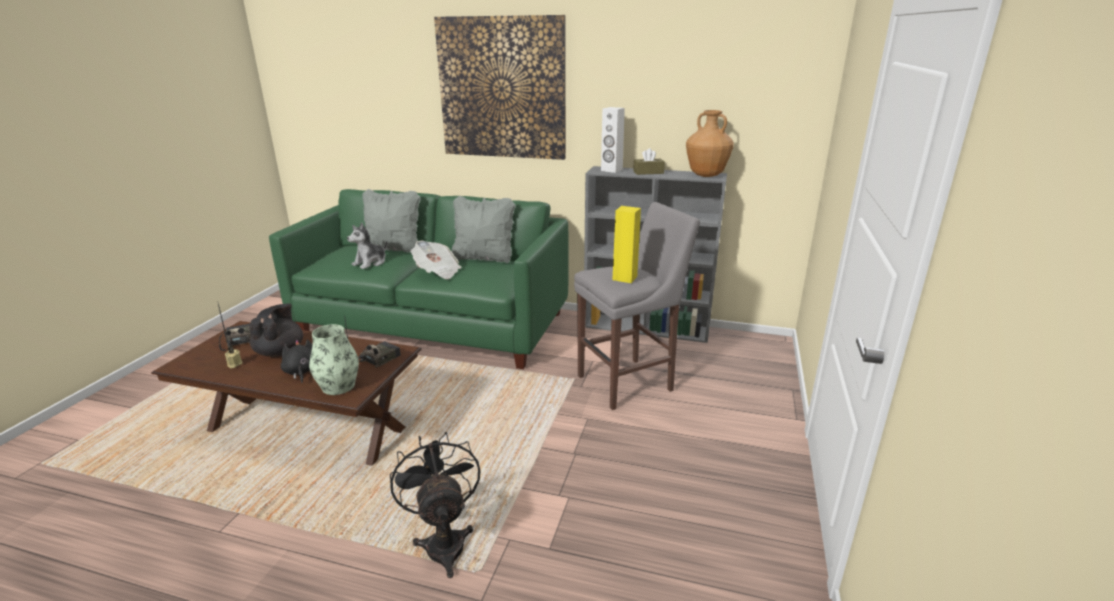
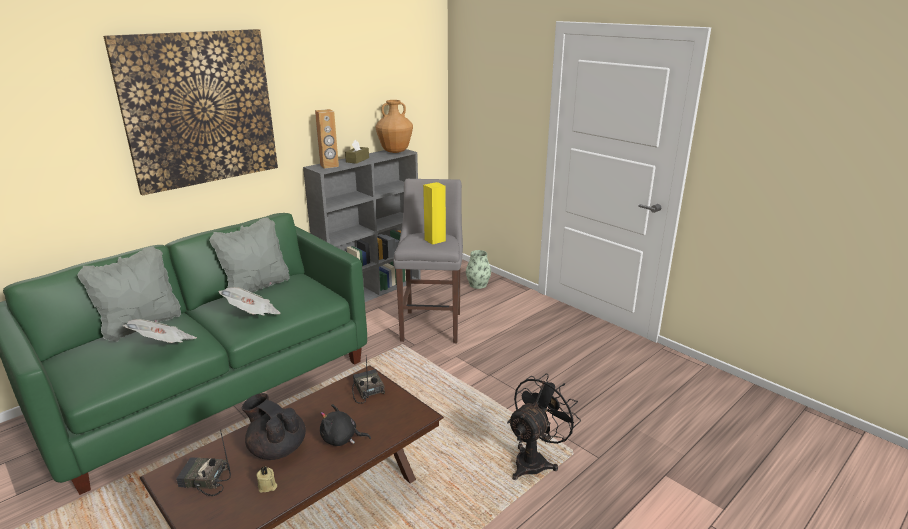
camera: 60 degrees left, 0 degrees up
(338, 386) = (394, 419): vase -> vase (478, 284)
(370, 263) = (164, 344): plush toy -> newspaper
(444, 541) = (535, 460): black fan -> black fan turned 120 degrees clockwise
(611, 170) = (329, 166): white speaker -> brown speaker

